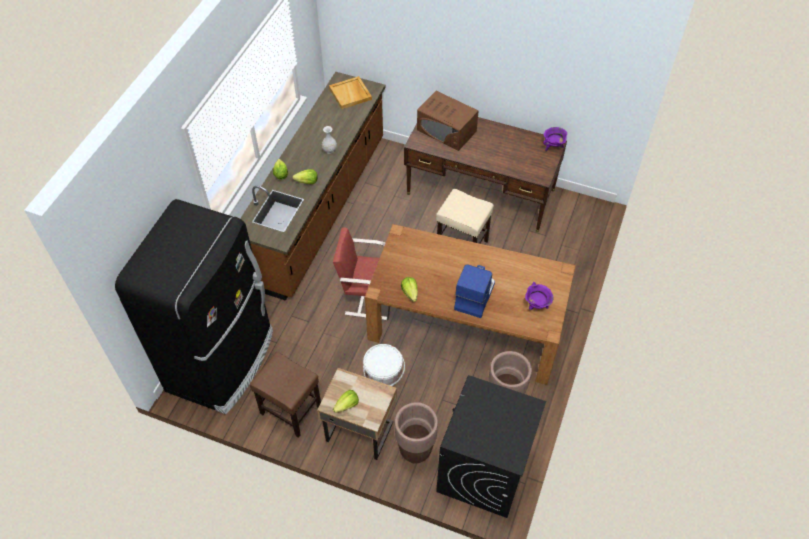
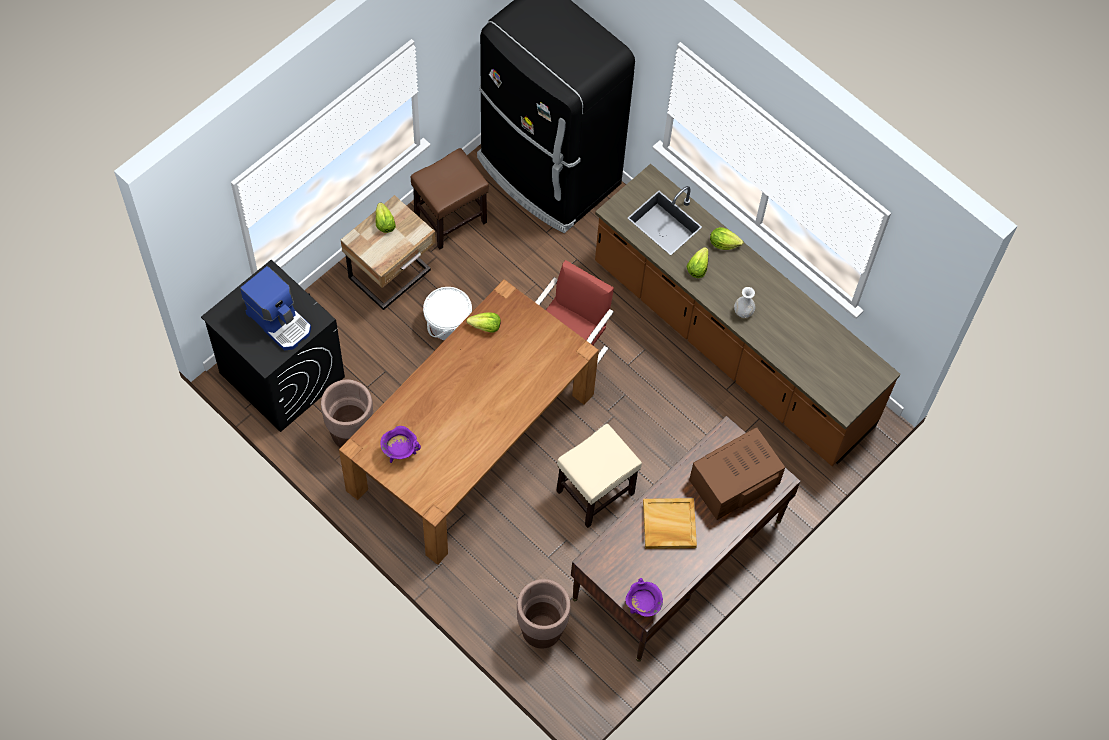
camera: 110 degrees right, 10 degrees up
(350, 94) = (843, 375): beige tray -> beige tray (668, 525)
(415, 450) = (339, 319): brown planter -> brown planter (541, 631)
(474, 295) = (448, 391): coffee machine -> coffee machine (280, 321)

